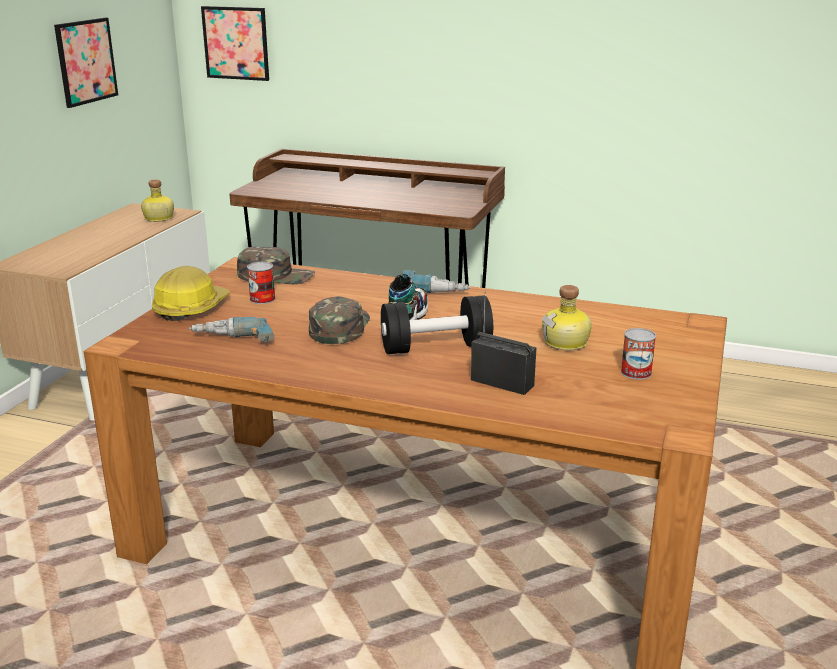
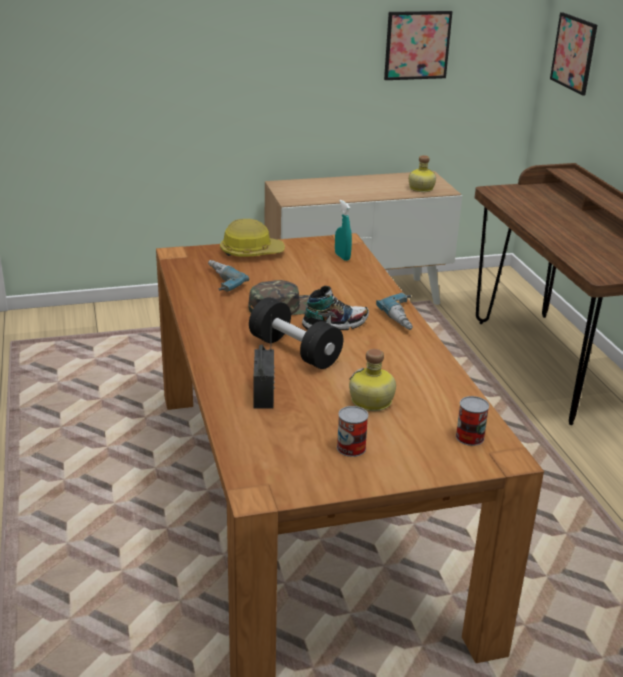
camera: 55 degrees right, 5 degrees up
(262, 299) = (296, 267): can -> can (469, 437)
(276, 275) = (342, 257): green cap -> turquoise spray bottle

